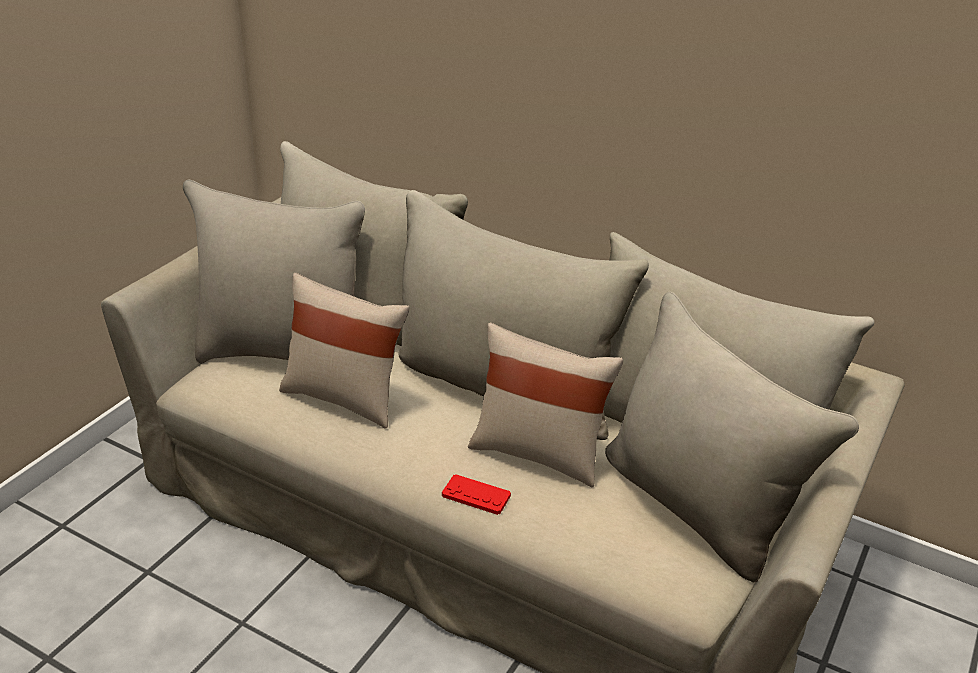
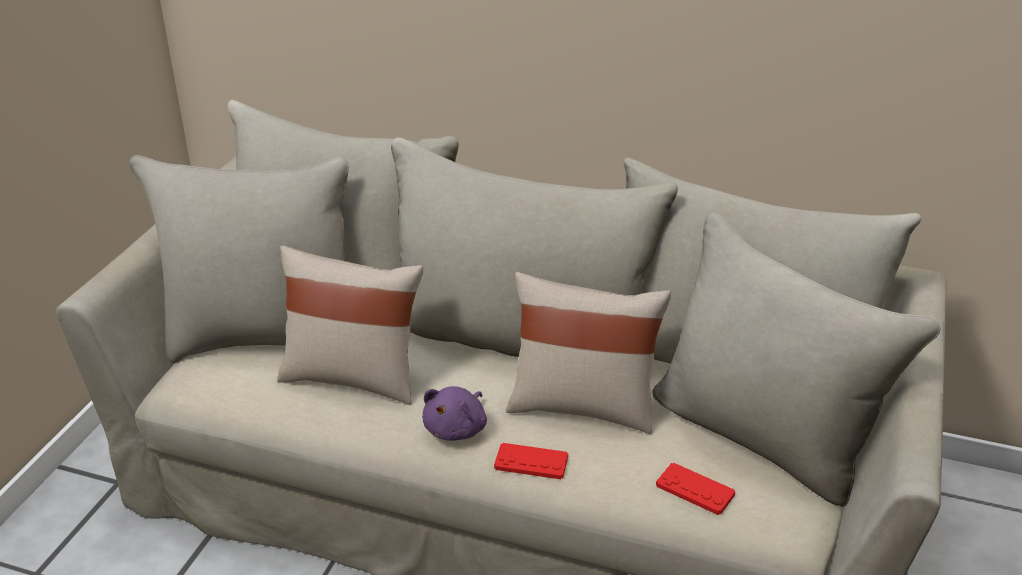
camera: 10 degrees left, 0 degrees up
(420, 456) = (457, 428): none -> purple plush toy
(616, 544) = (695, 490): none -> red game controller

